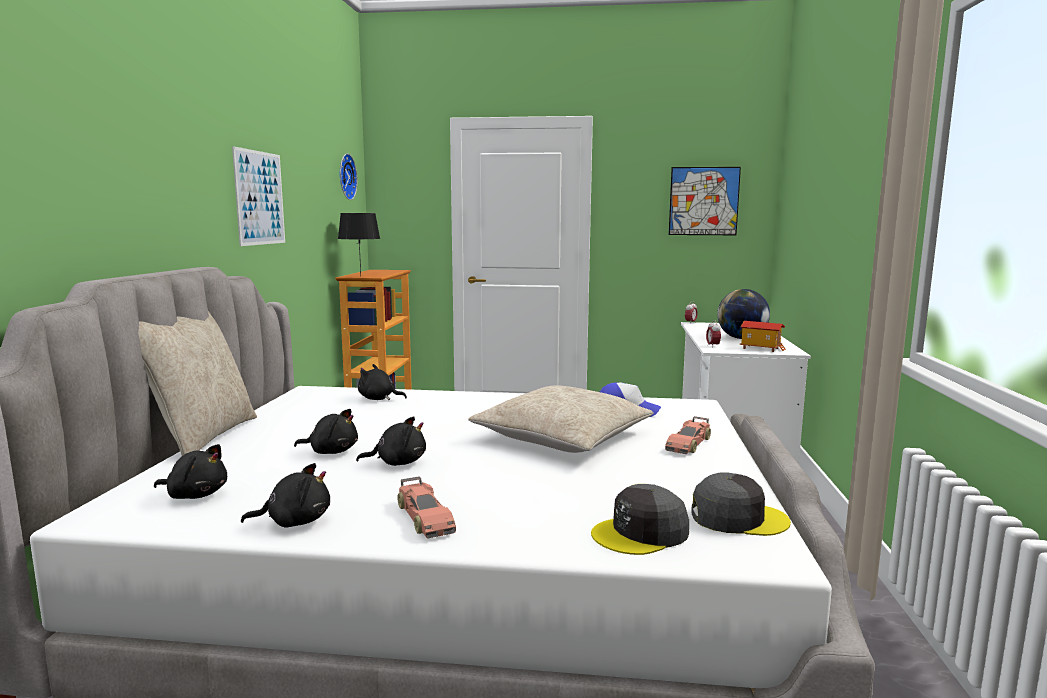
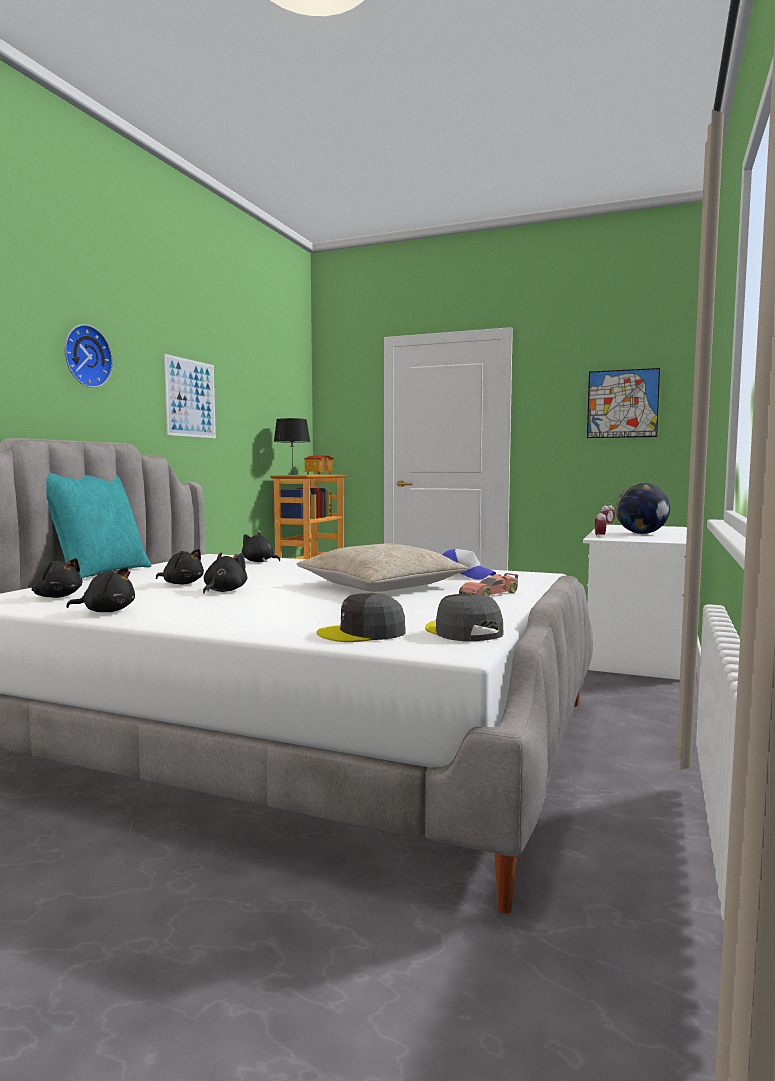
camera: 15 degrees right, 5 degrees down
(201, 437) = (98, 573): beige pillow -> turquoise pillow
(345, 176) = (287, 390): wall clock -> wall clock (85, 356)
(397, 462) = (223, 591): black plush toy -> black plush toy turned 75 degrees counterclockwise
(425, 518) = (202, 615): toy car -> none
(737, 518) = (463, 631): grey cap -> grey cap turned 135 degrees counterclockwise
(761, 348) = (649, 539): toy house -> toy house (319, 474)

